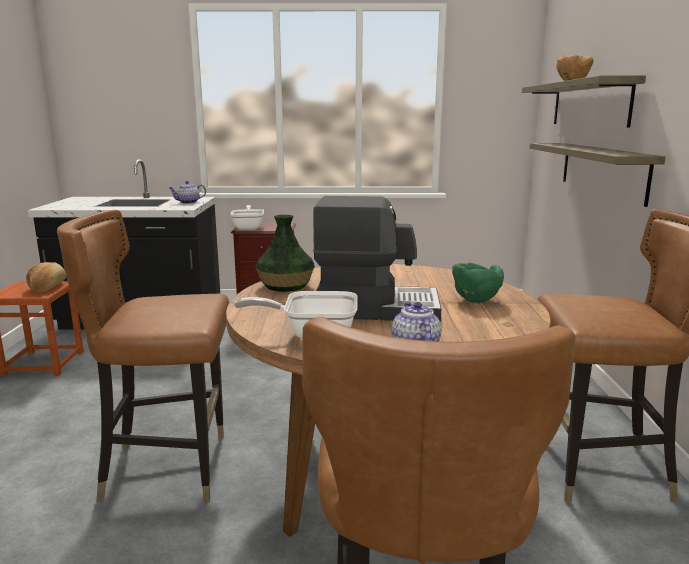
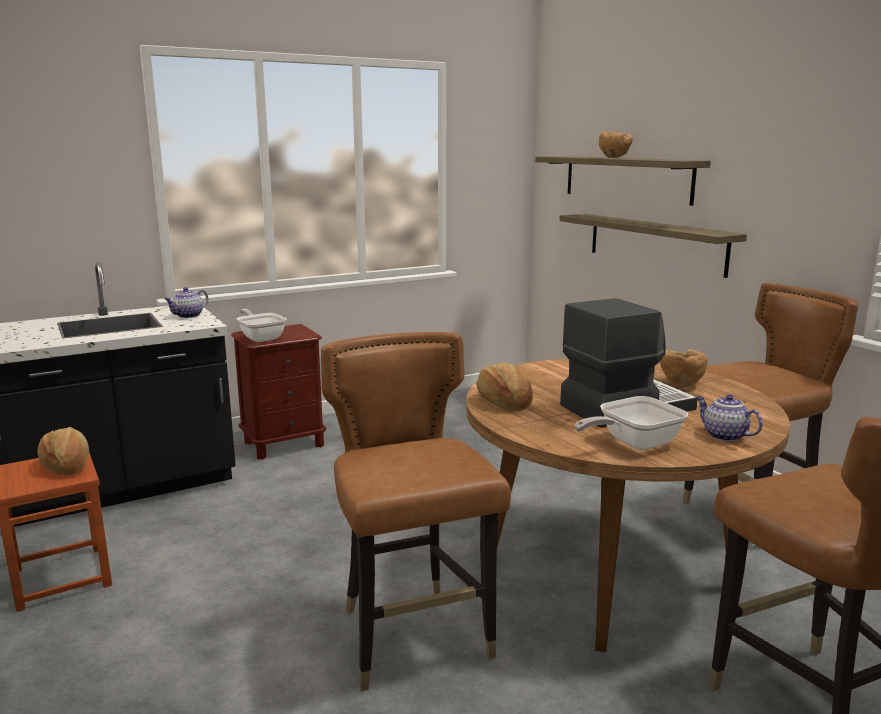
camera: 30 degrees left, 0 degrees up
(169, 468) = (413, 638): brown chair -> brown chair turned 105 degrees clockwise
(286, 286) = (504, 402): vase -> bread
(475, 300) = (680, 384): green bowl -> brown bowl

